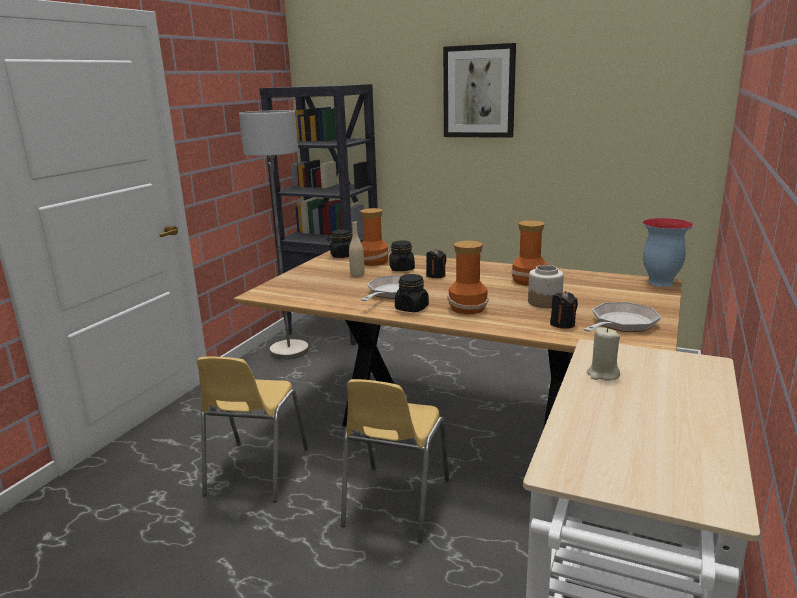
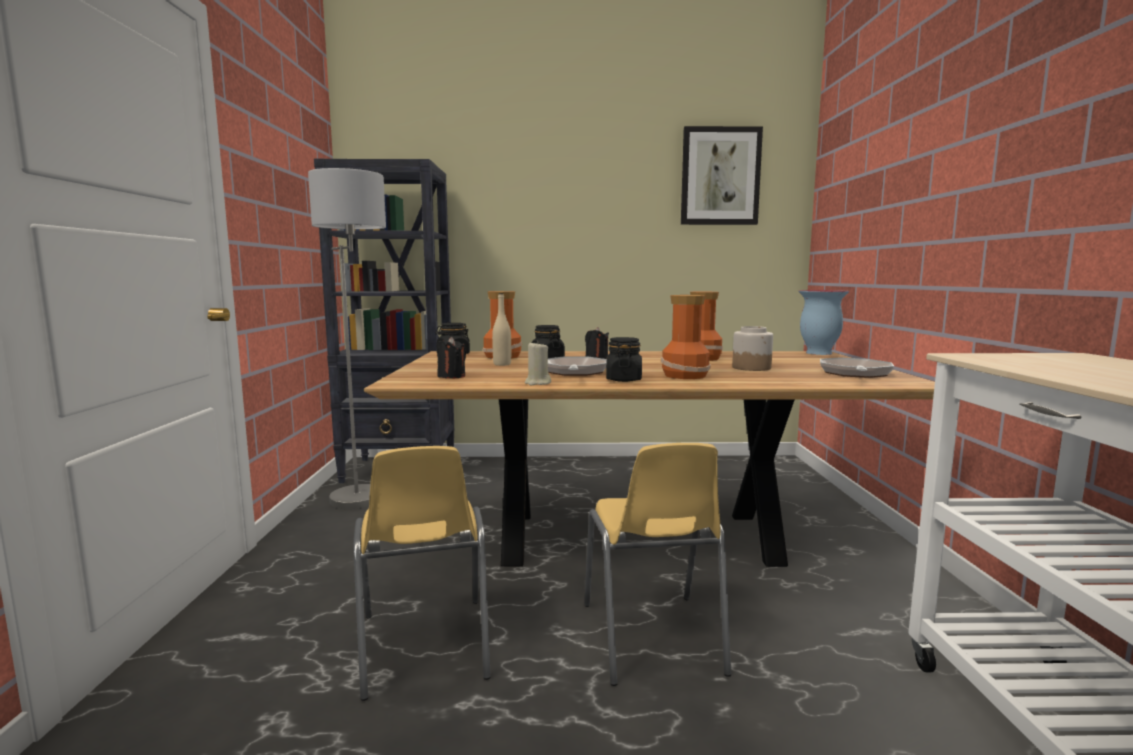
camera: 25 degrees left, 10 degrees down
(479, 92) = (571, 186): picture -> picture (720, 176)
(562, 324) = (804, 378): black candle -> black candle (451, 376)
(602, 374) = (1030, 365): beige candle -> beige candle (537, 383)

